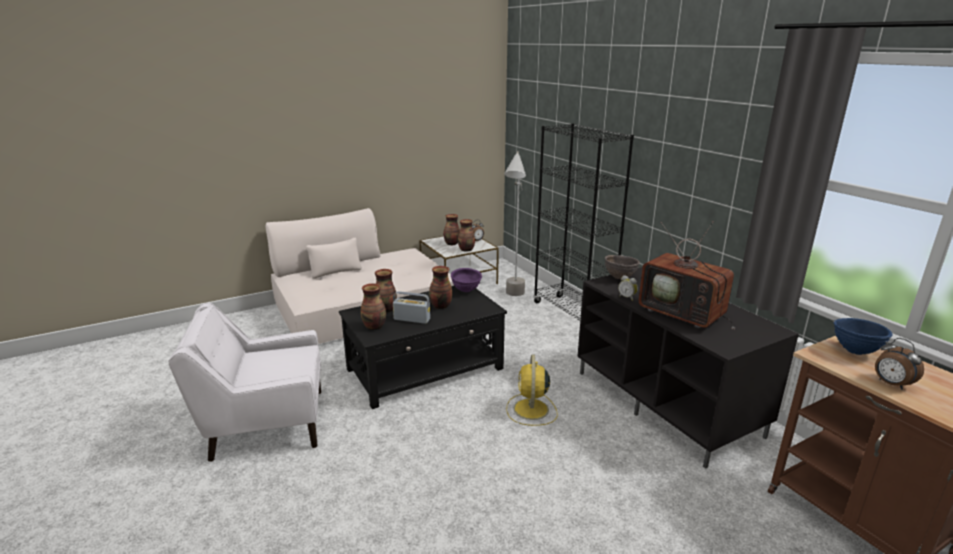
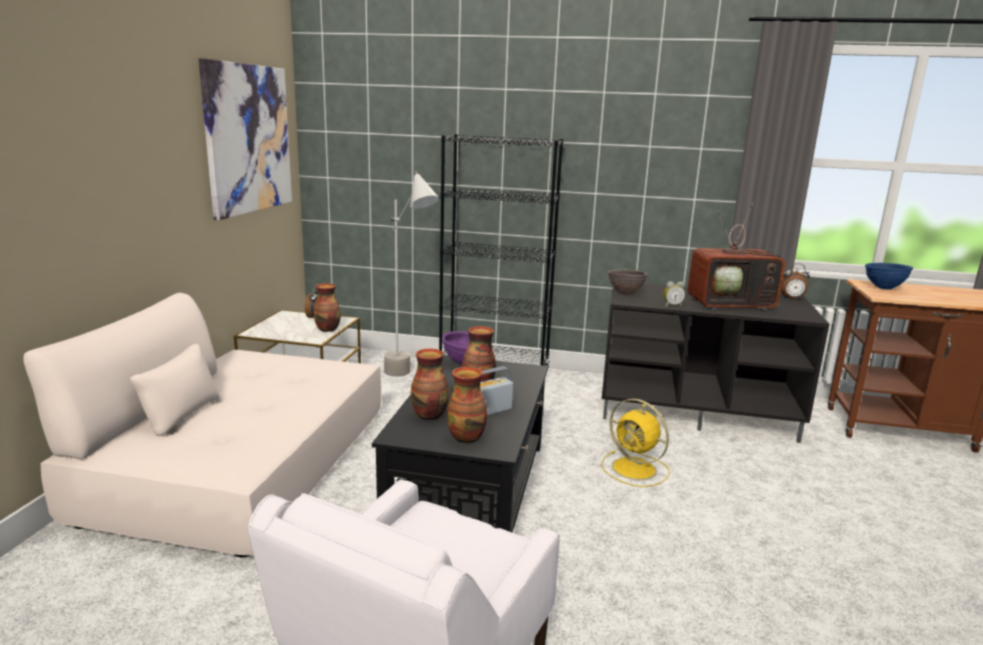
camera: 50 degrees left, 5 degrees down
(448, 119) = (248, 139): none -> picture
(452, 244) = (292, 328): vase -> none
(891, 384) = (939, 298): alarm clock -> alarm clock (791, 299)

